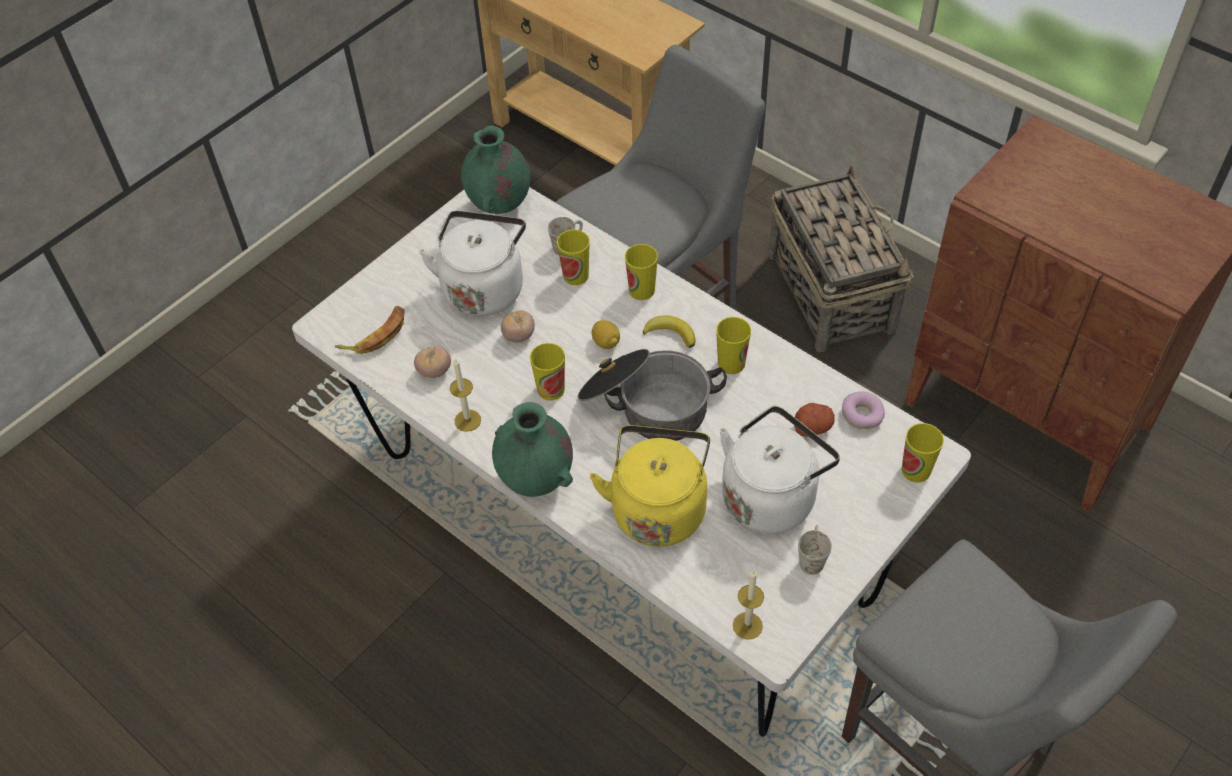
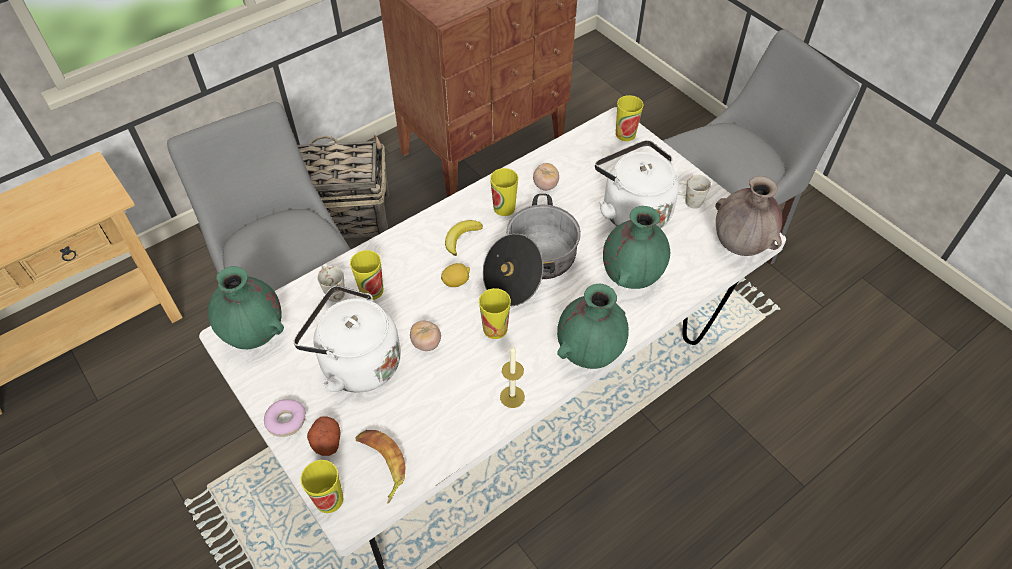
camera: 80 degrees left, 0 degrees up
(434, 371) = (446, 417): tomato -> tomato (545, 185)
(641, 290) = (407, 248): cup -> cup (329, 499)
(658, 507) = (631, 277): yellow kettle -> green vase
(747, 625) = (740, 246): candle -> brown vase
(813, 426) = (576, 176): potato -> potato (326, 441)
(862, 415) = (572, 149): donut -> donut (286, 421)

